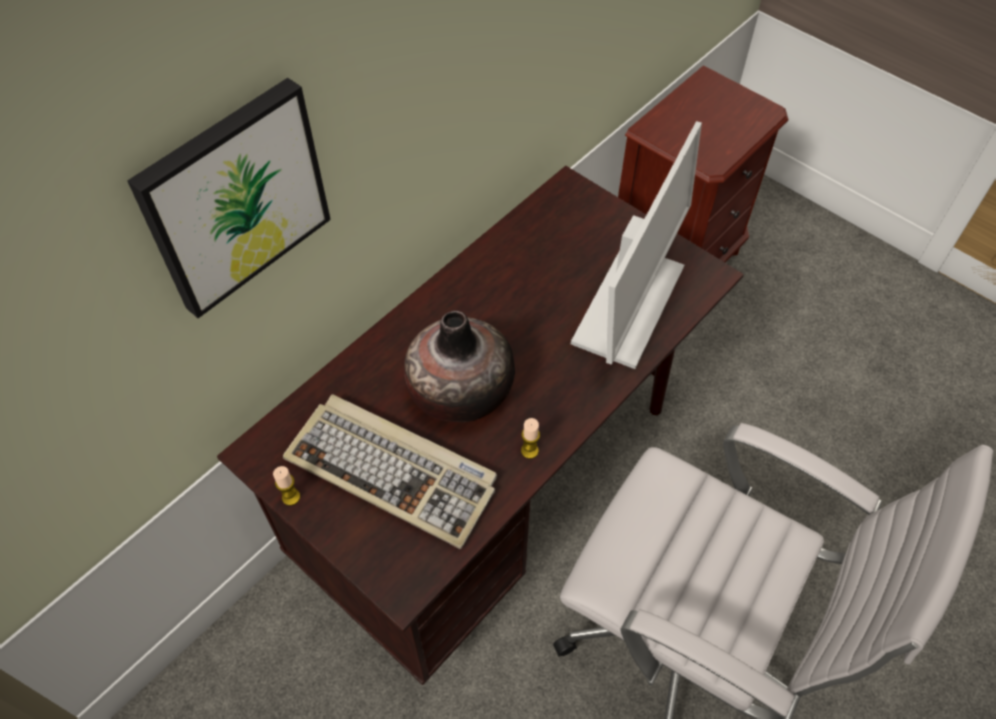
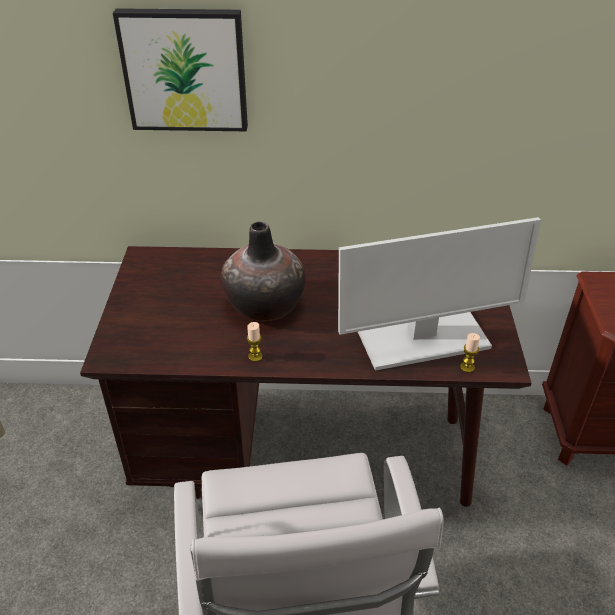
camera: 50 degrees right, 15 degrees down
(291, 497) = (127, 283): candle -> candle (467, 367)
(394, 471) = (181, 310): keyboard -> none

